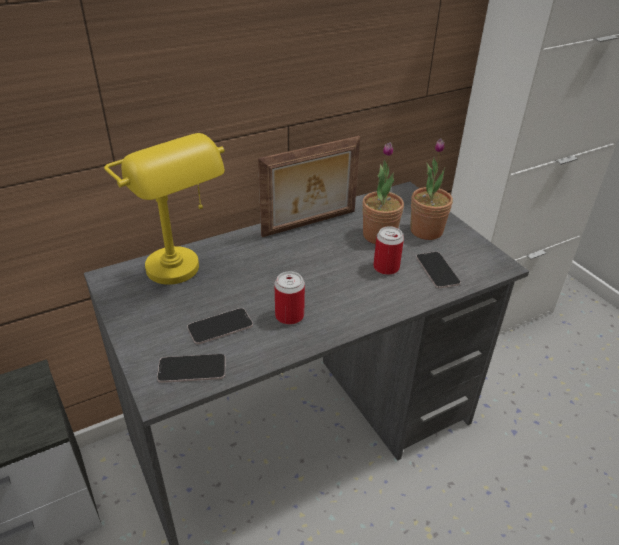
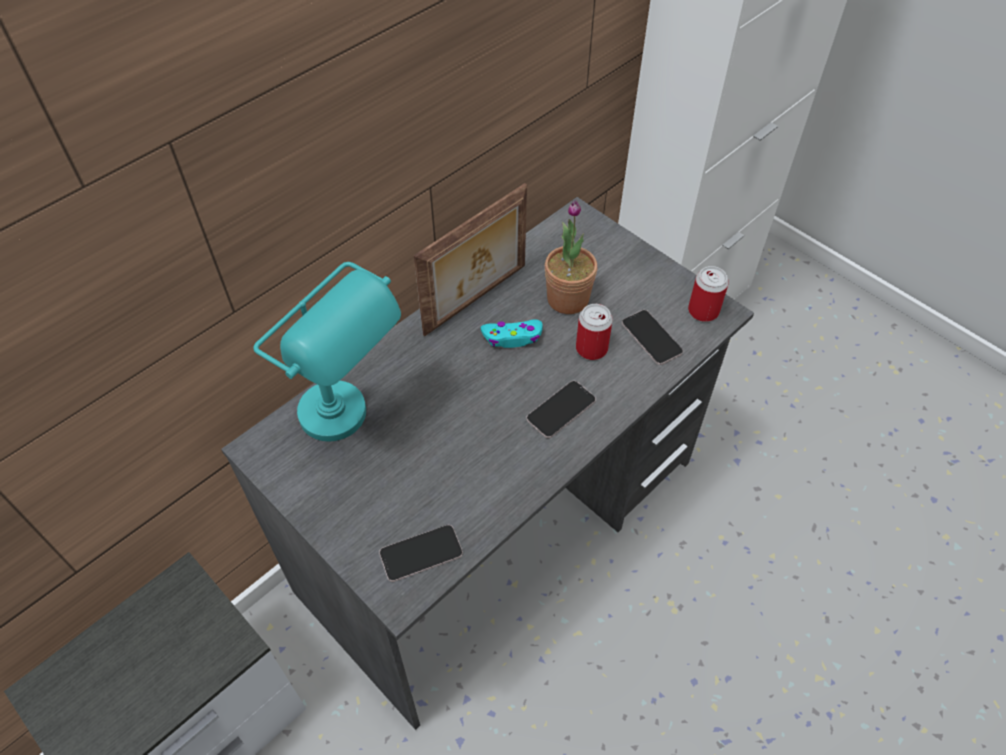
camera: 15 degrees left, 15 degrees up
(184, 276) = (353, 422): yellow table lamp -> turquoise table lamp
(220, 326) = (429, 486): phone -> phone (561, 410)
(289, 316) = (503, 449): can -> can (703, 311)
(327, 250) = (512, 337): none -> turquoise game controller
(426, 231) = (621, 278): potted plant -> none

